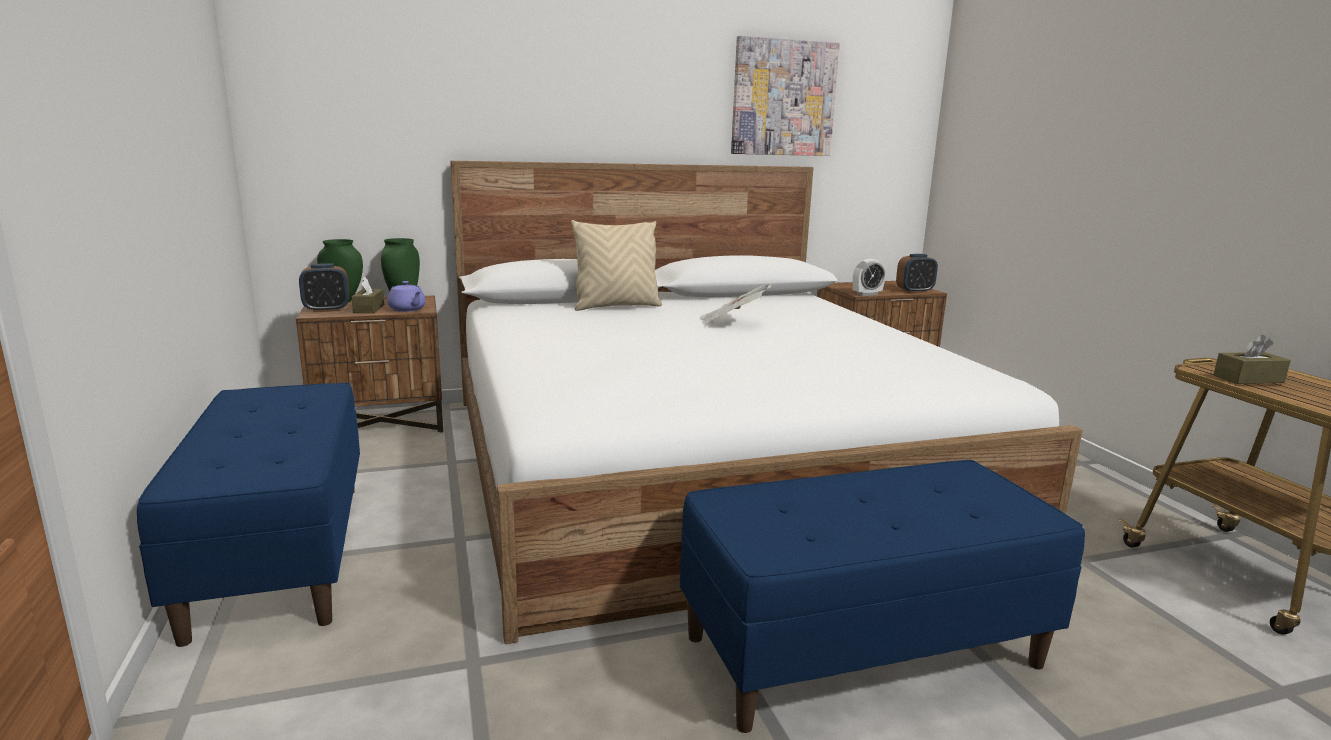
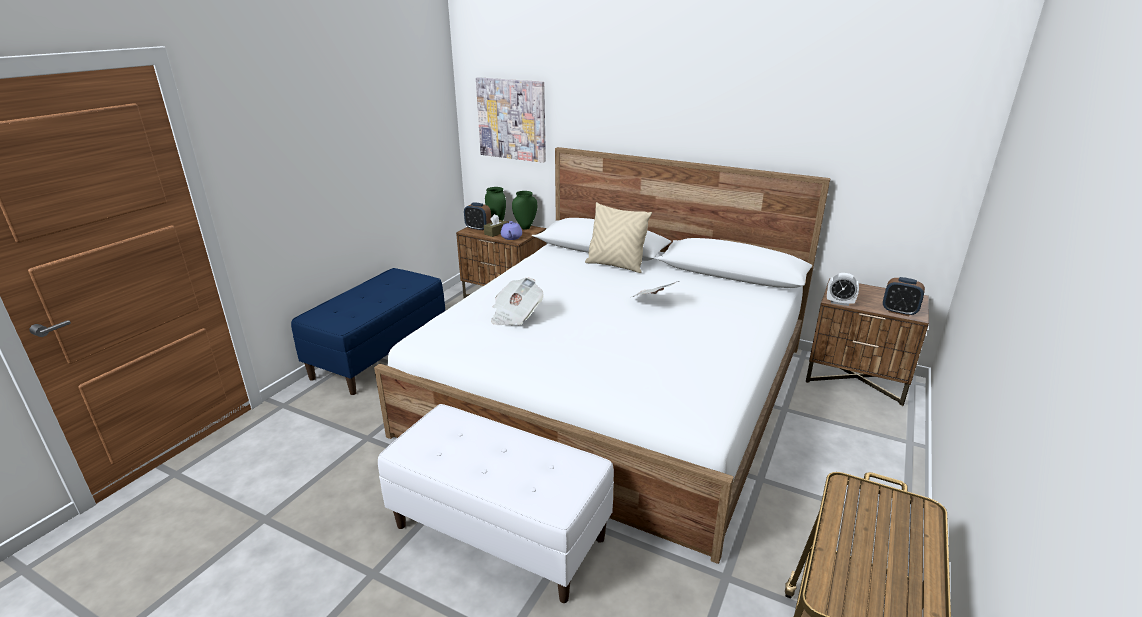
camera: 45 degrees right, 10 degrees up
(635, 359) = (515, 315): none -> newspaper
(783, 98) = (810, 116): picture -> picture (512, 119)
(863, 650) = (501, 532): blue bench -> white bench
(1248, 379) = (855, 512): brown tissue box -> none

